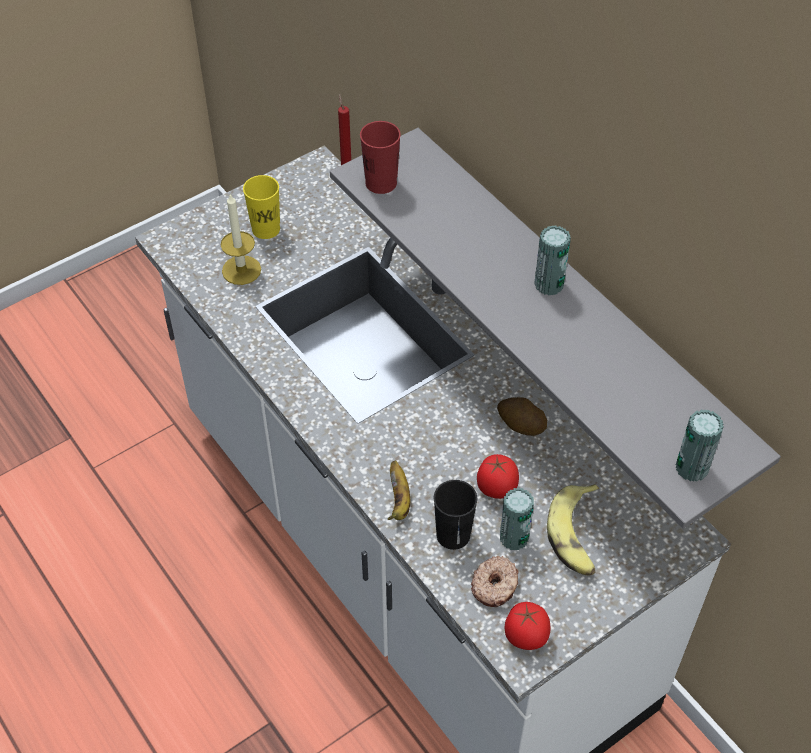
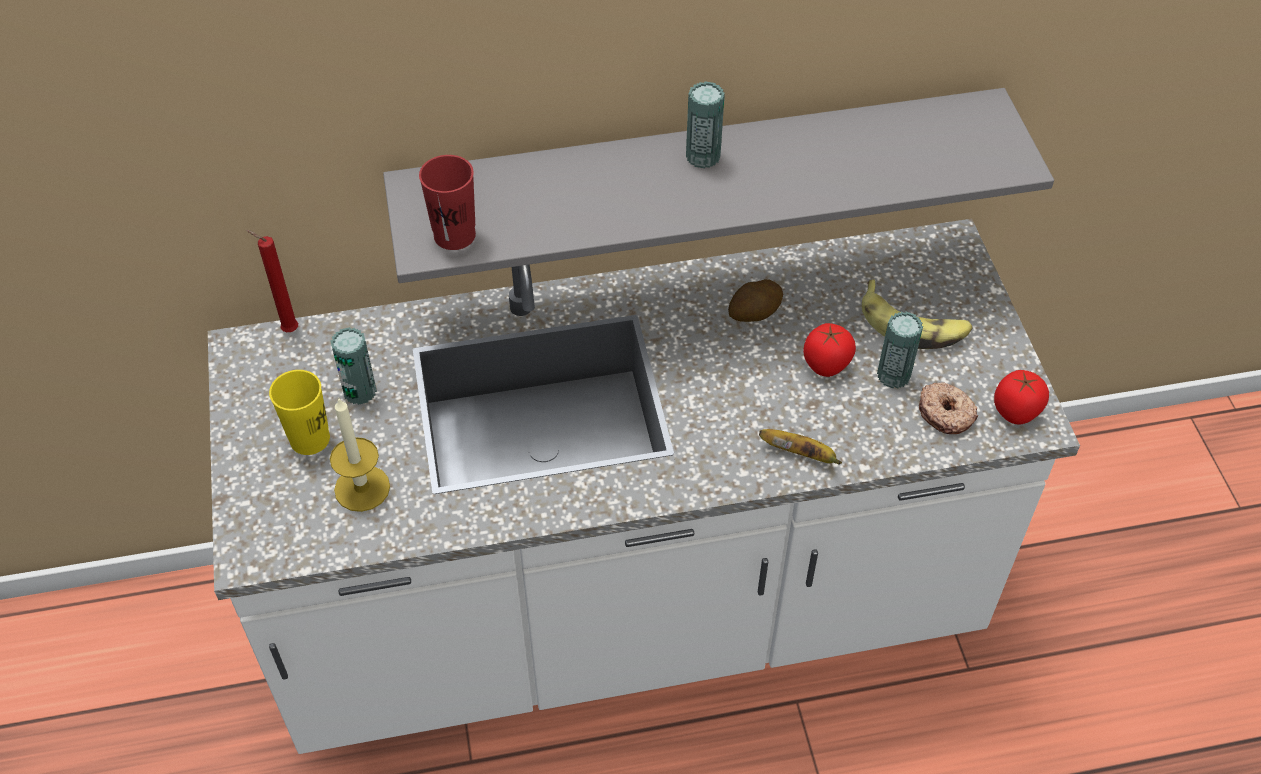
camera: 65 degrees left, 0 degrees up
(453, 535) = (867, 424): black cup -> none
(692, 468) = (993, 149): can -> can (360, 391)

